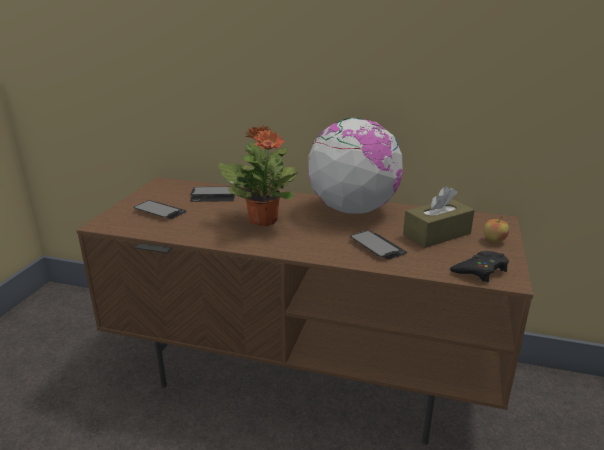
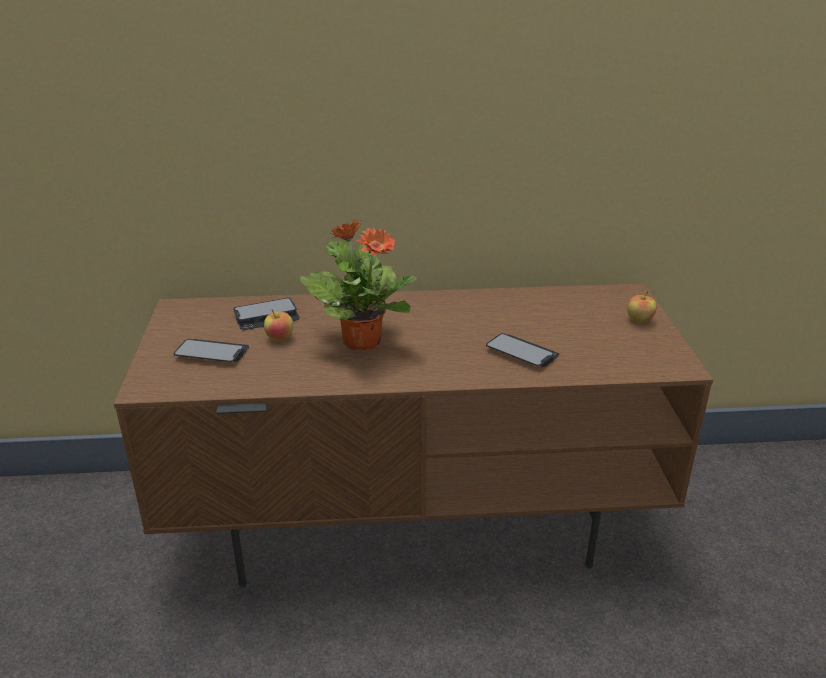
camera: 20 degrees left, 5 degrees up
(210, 210) = (279, 338): none -> apple
(352, 209) = (459, 306): globe -> none
(436, 234) = (575, 323): brown tissue box -> none
(480, 270) = (647, 361): black game controller -> none

